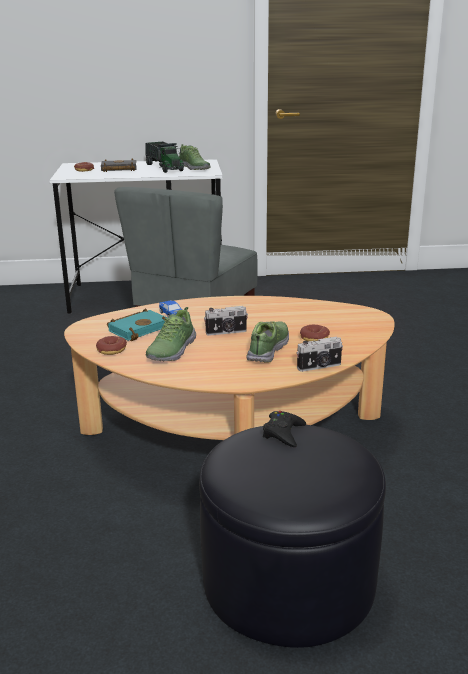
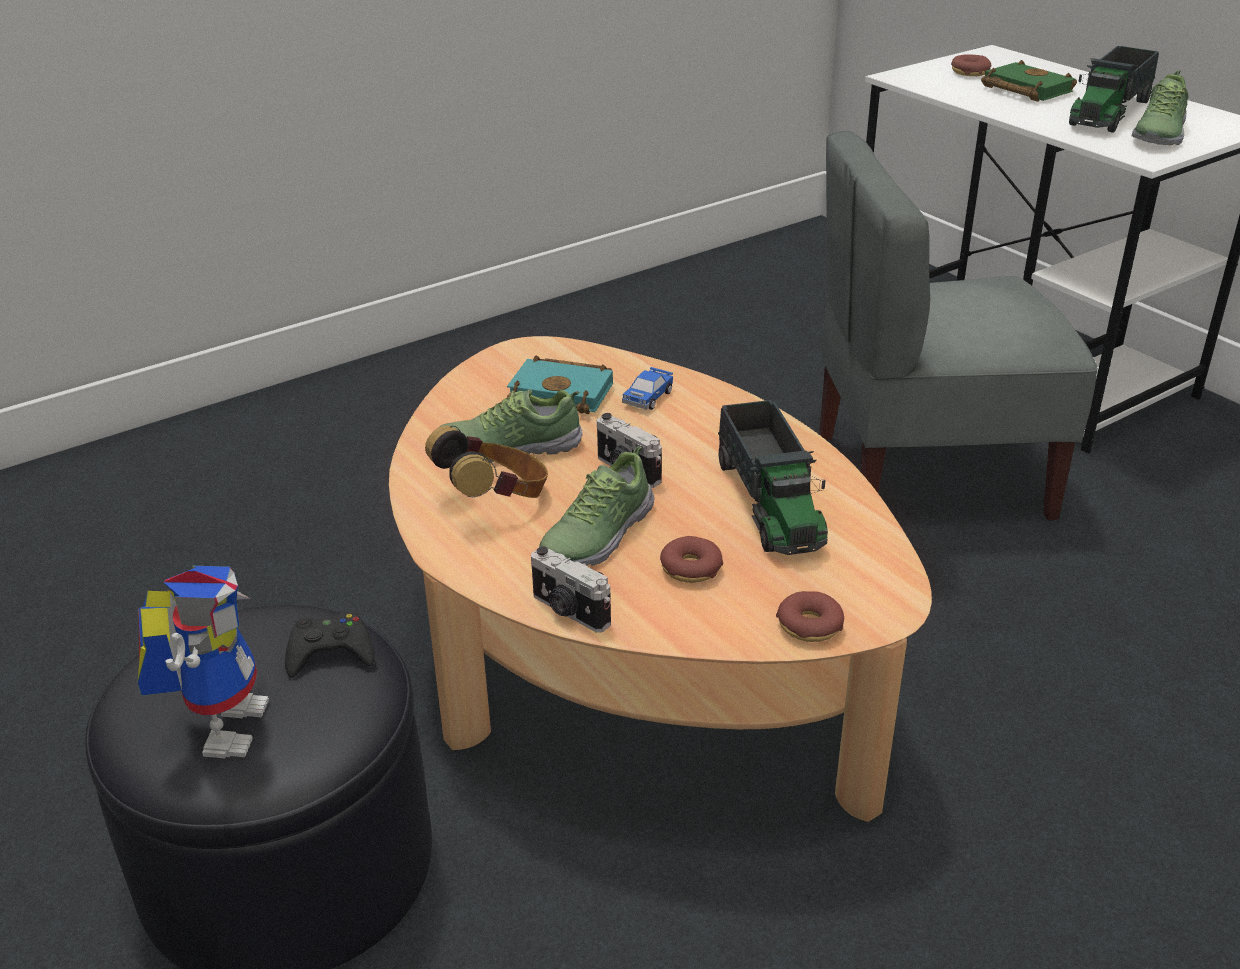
camera: 60 degrees right, 10 degrees up
(111, 350) = (467, 400): donut -> donut (809, 625)
(118, 169) = (1023, 89): black book -> green book
(212, 363) = (495, 499): none -> headphones
(268, 349) = (596, 534): shoe -> shoe turned 135 degrees clockwise
(285, 314) = (770, 503): none -> toy truck
(315, 472) = (224, 722): none -> toy robot

